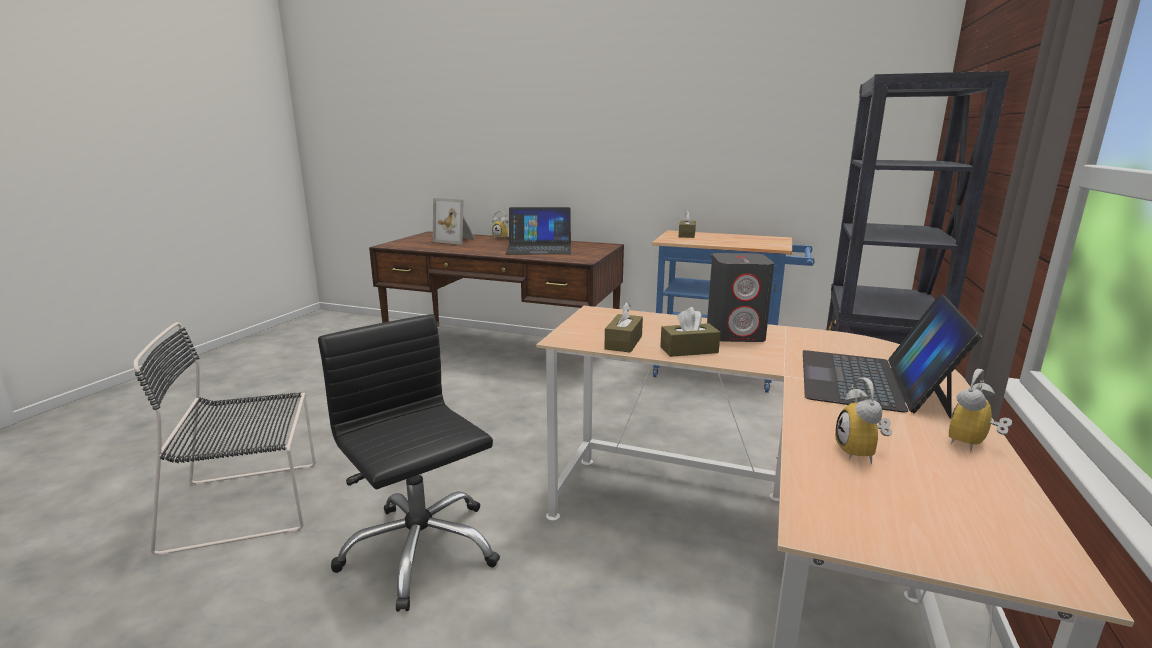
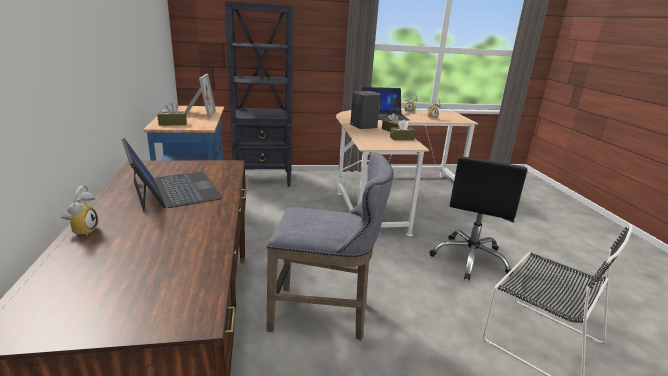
camera: 120 degrees left, 5 degrees up
(456, 240) = (118, 262): picture frame -> picture frame (198, 113)
(462, 400) = (325, 315): none -> grey stool

